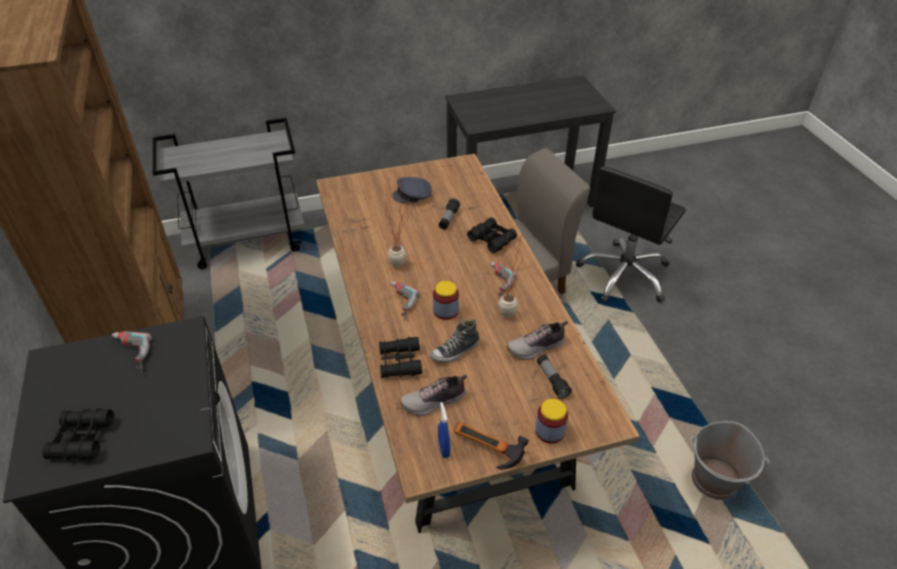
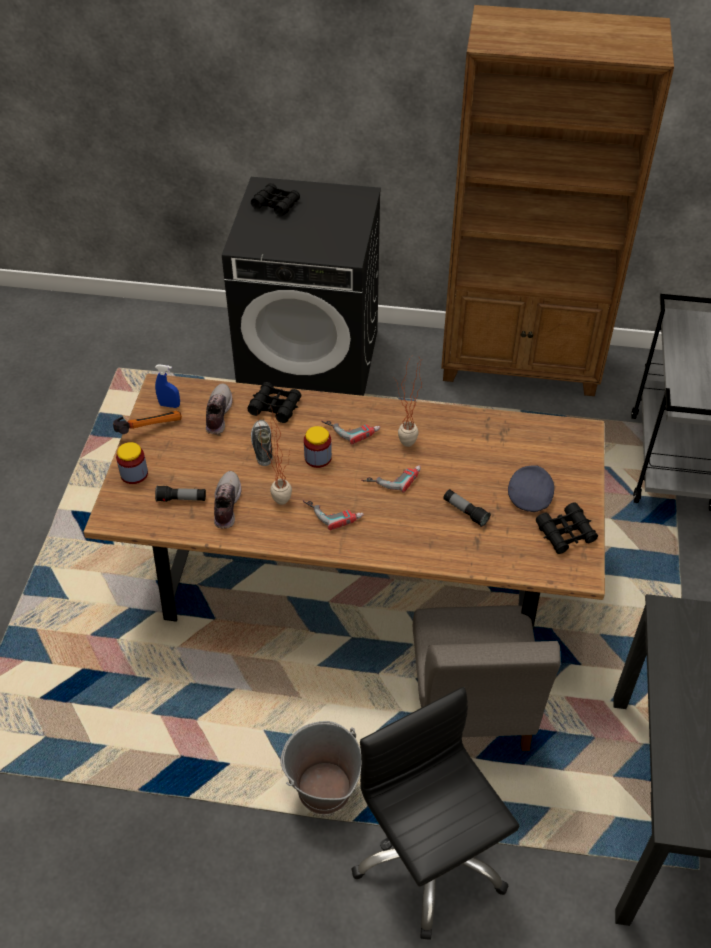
camera: 115 degrees right, 5 degrees up
(128, 355) = (342, 228): power drill -> power drill (392, 476)
(492, 239) = (406, 536): black binoculars -> black binoculars (565, 533)
(714, 481) = (87, 749): grey bucket -> grey bucket (323, 790)

